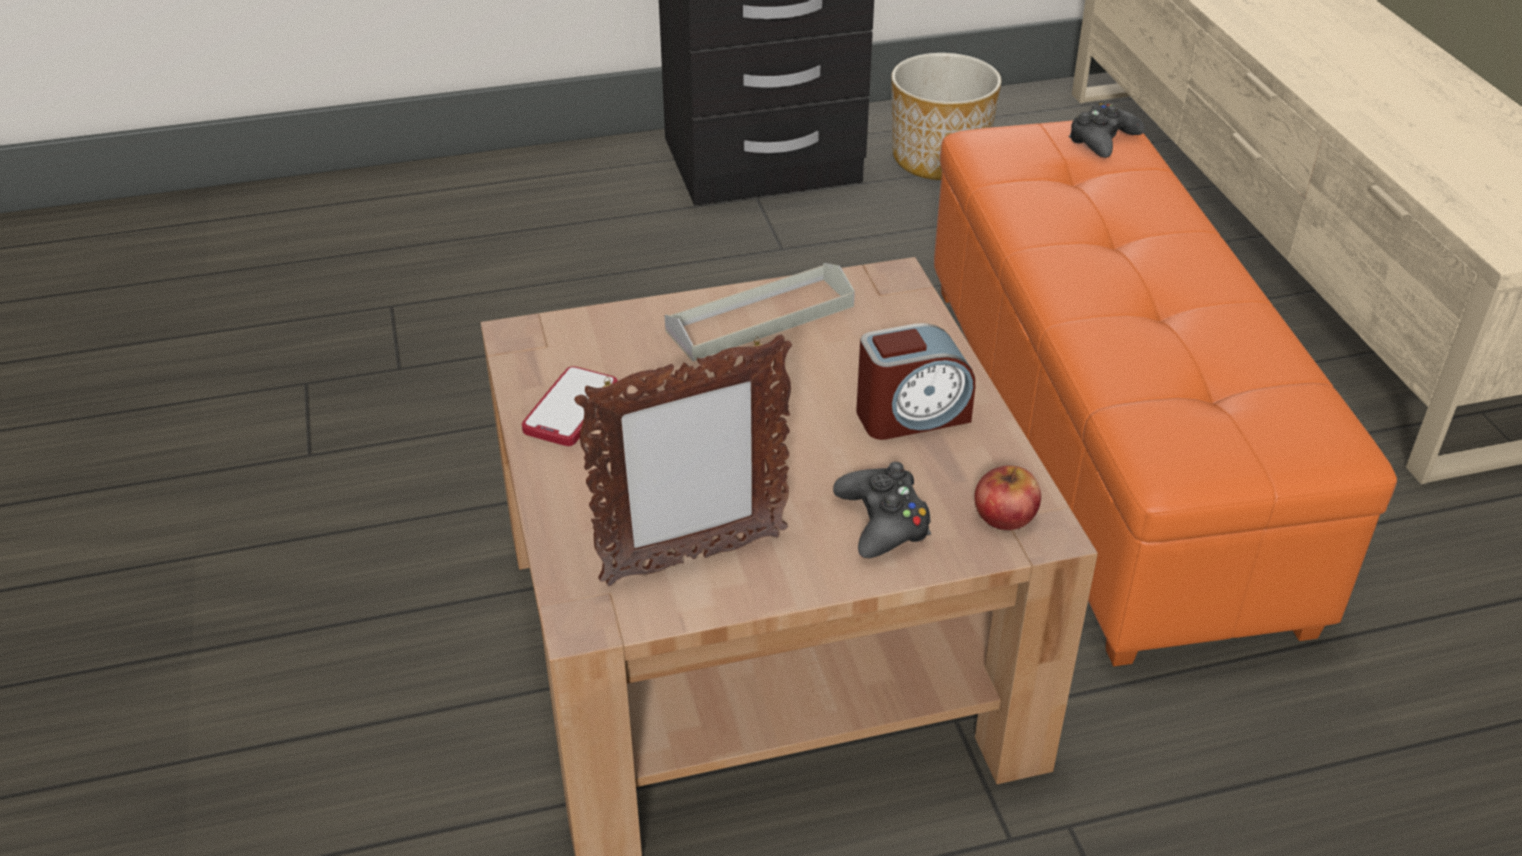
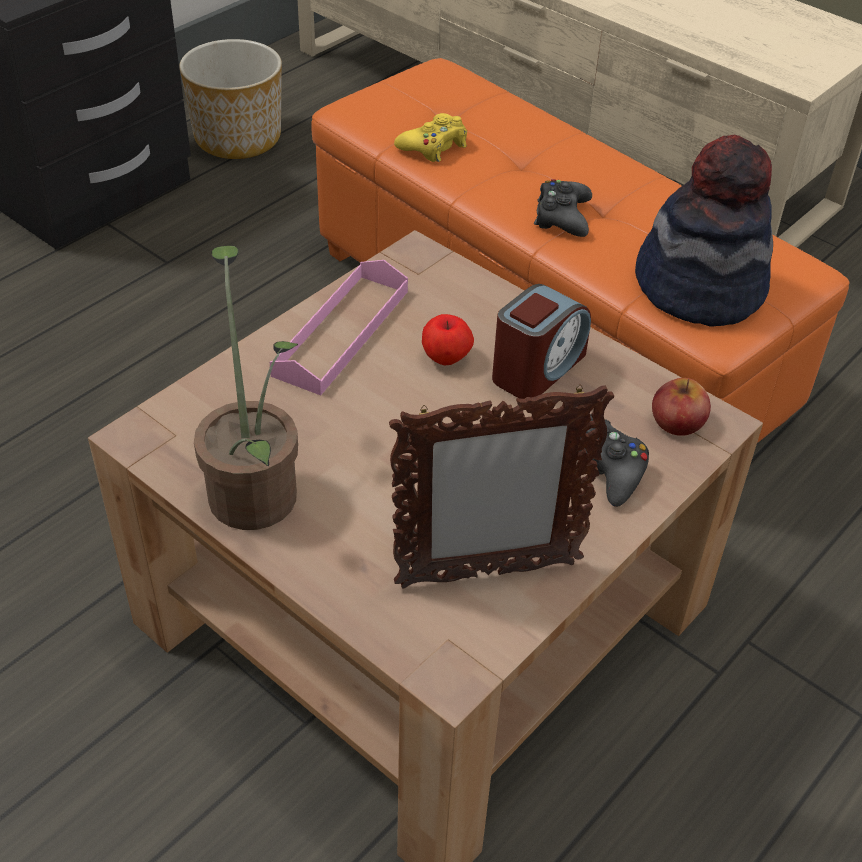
camera: 35 degrees left, 5 degrees up
(571, 409) = (255, 485): phone -> potted plant
(692, 559) = (486, 574): picture frame -> picture frame turned 45 degrees clockwise
(760, 318) = (341, 332): grey tray -> pink tray
(833, 374) = (446, 358): none -> apple
(1034, 197) = (434, 146): none -> yellow game controller
(1102, 140) = (442, 81): black game controller -> black game controller (562, 217)
(1192, 419) = (699, 288): none -> hat

